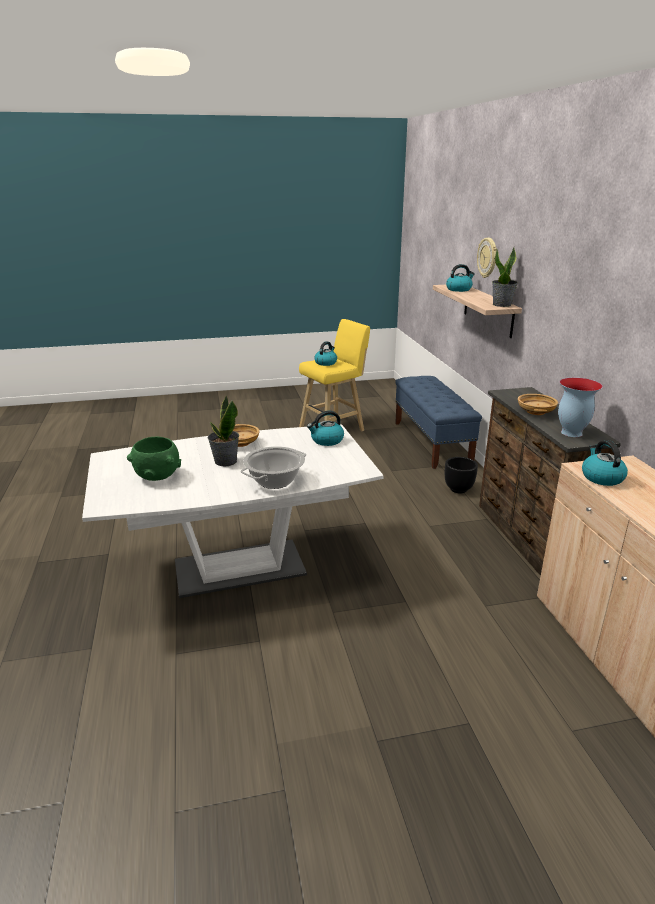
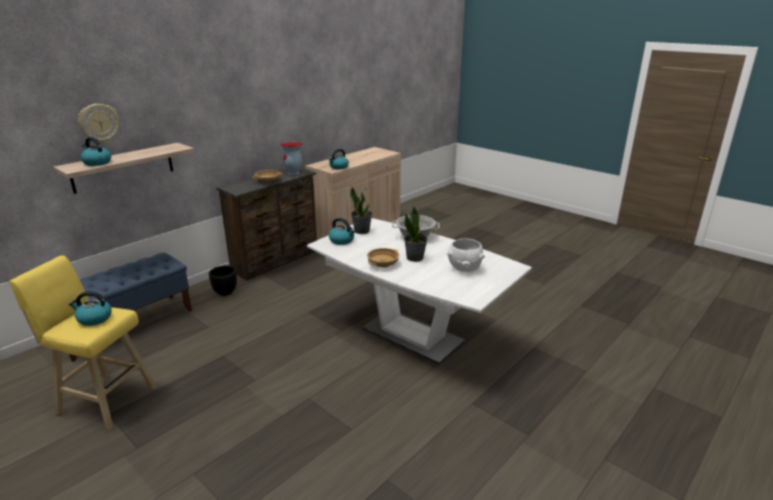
camera: 125 degrees left, 0 degrees up
(157, 476) = (464, 268): green bowl -> white bowl
(502, 305) = (169, 146): potted plant -> potted plant (362, 231)

